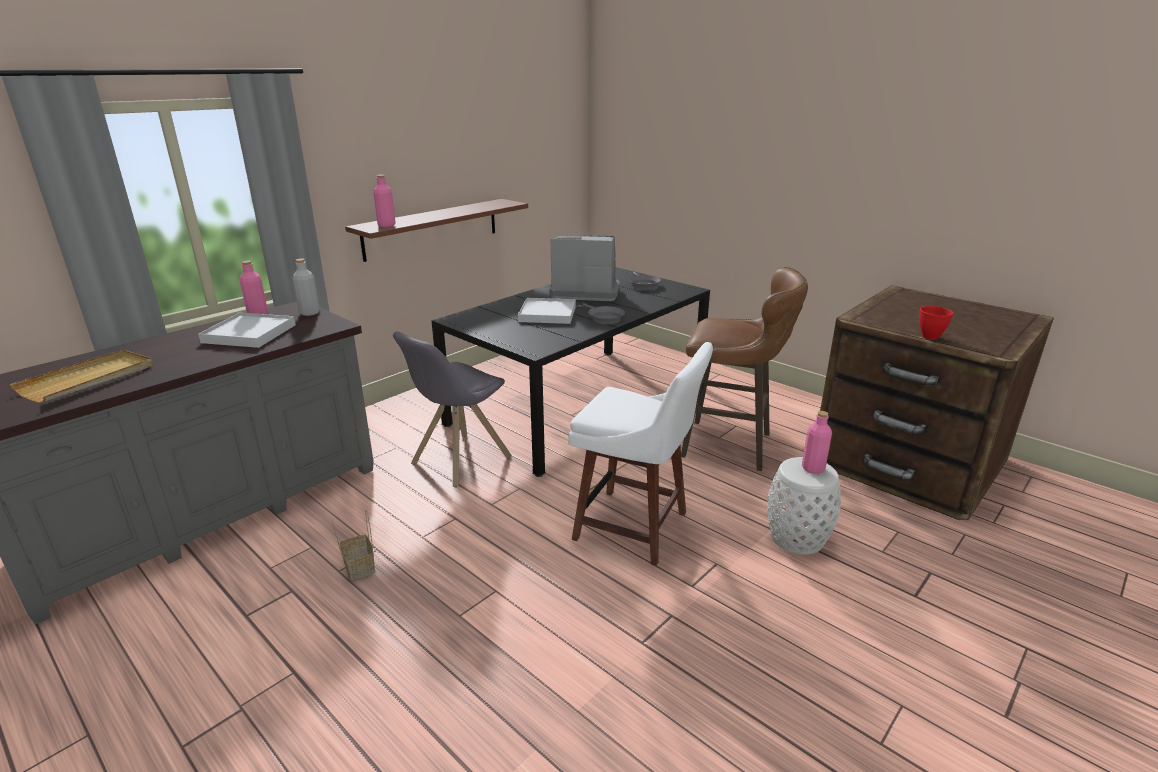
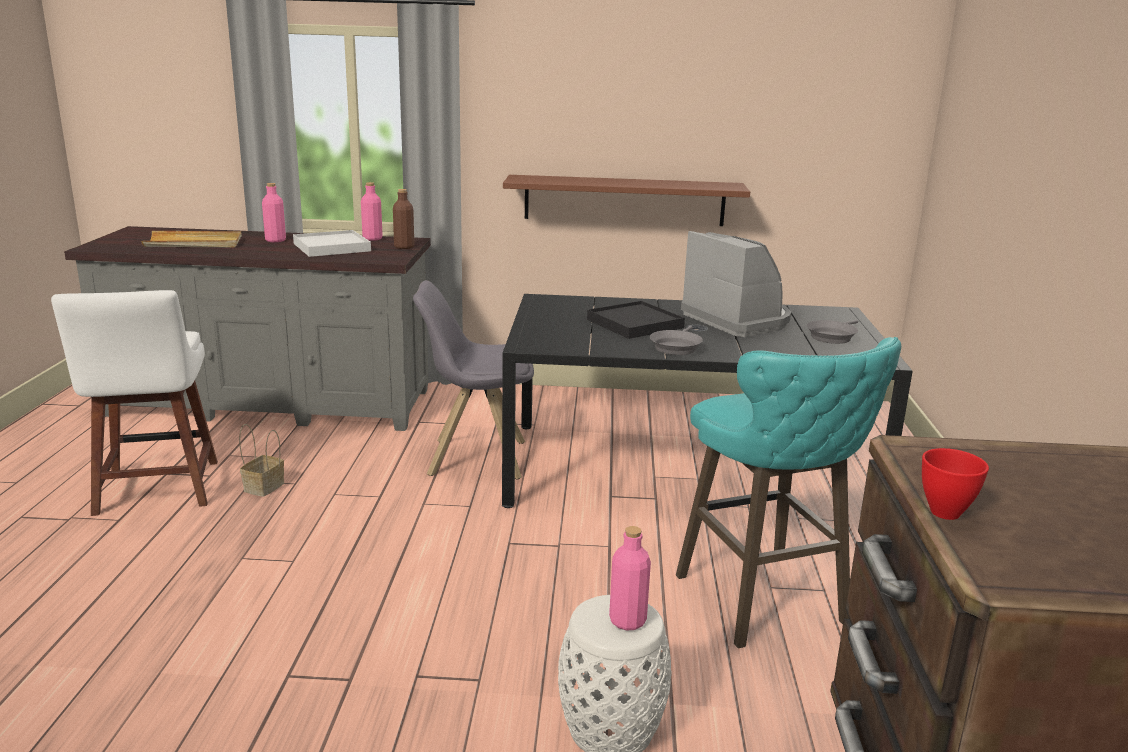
camera: 50 degrees right, 5 degrees down
(309, 313) = (404, 247): grey bottle -> brown bottle
(386, 225) = (539, 180): pink bottle -> pink bottle (275, 240)
(548, 314) = (635, 324): white tray -> black tray
(636, 527) = (484, 598): white stool -> white stool (156, 490)
(731, 445) = (764, 603): brown stool -> turquoise stool

